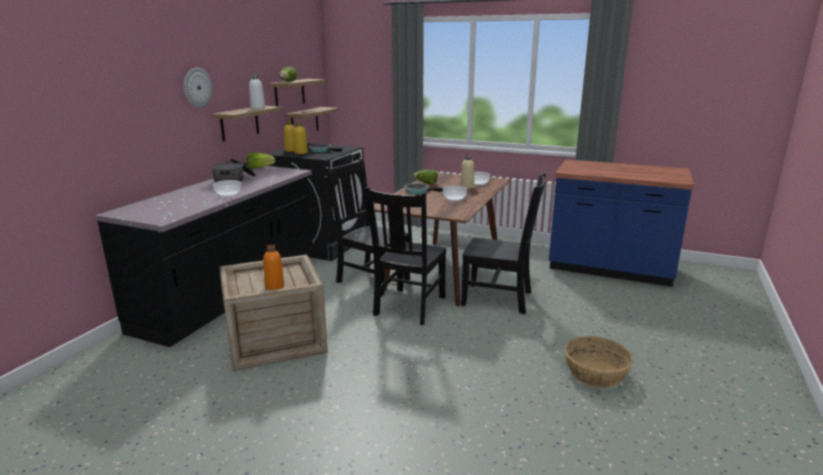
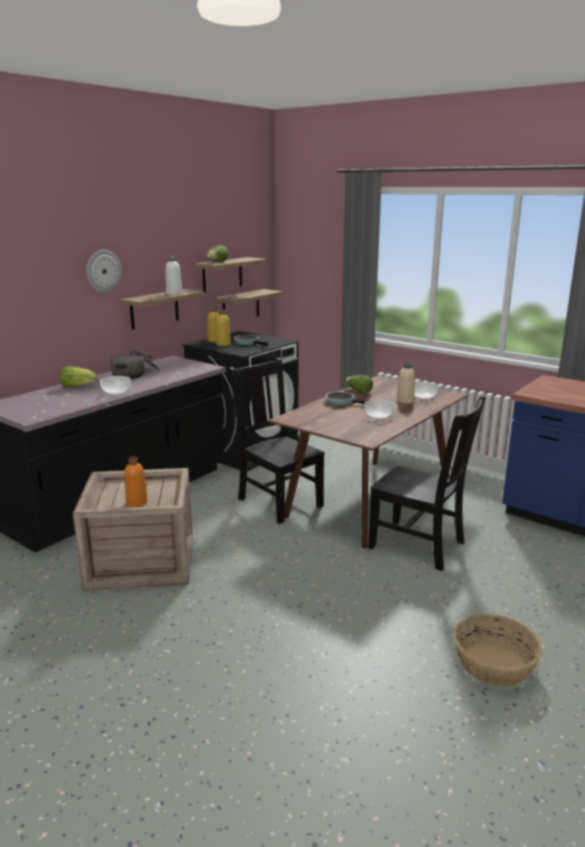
camera: 15 degrees right, 0 degrees up
(259, 168) = (172, 360): lettuce -> lettuce (77, 386)
(409, 307) = (305, 541): black chair -> none

